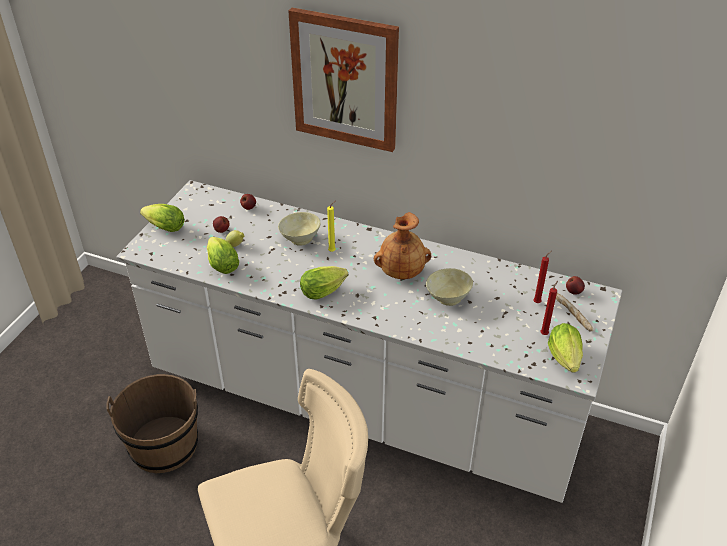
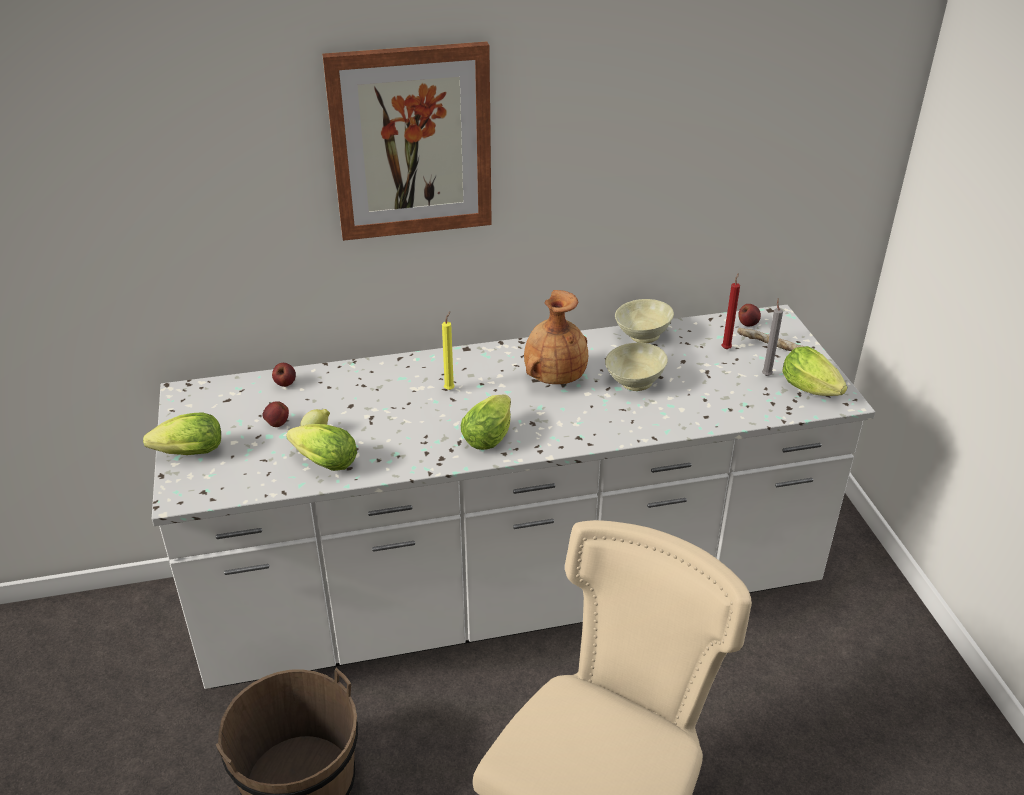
camera: 35 degrees left, 5 degrees down
(300, 238) = (394, 392): beige bowl -> beige bowl (641, 336)
(544, 333) = (766, 375): red candle -> grey candle

